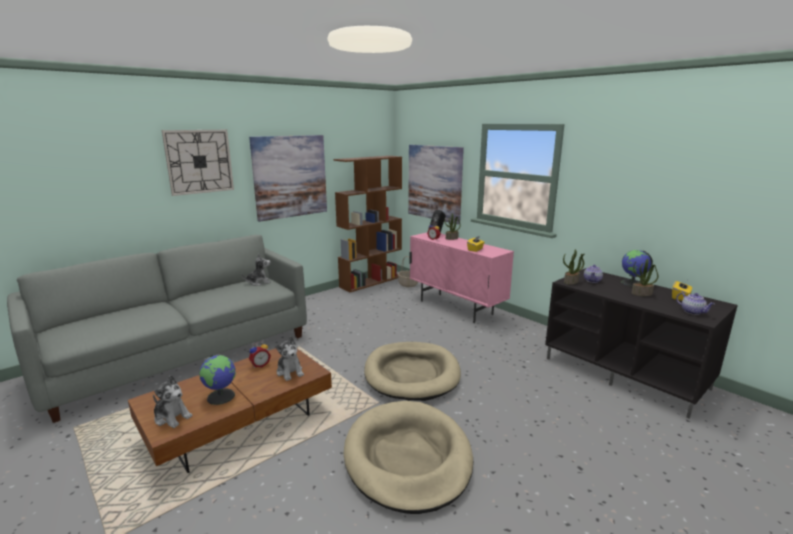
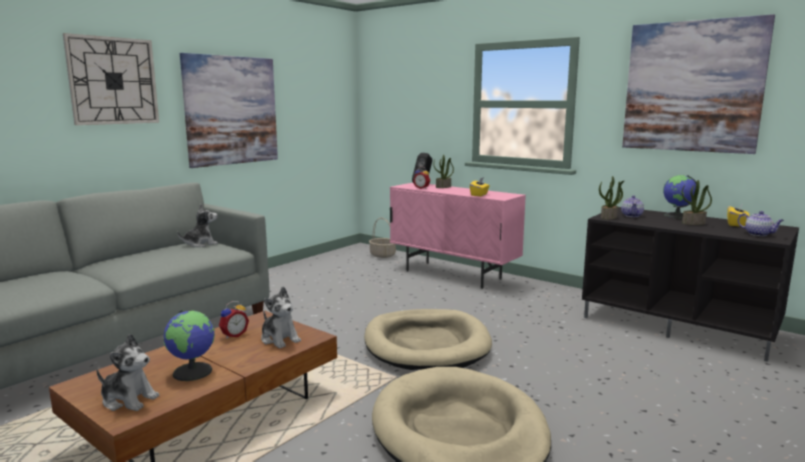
camera: 10 degrees left, 5 degrees down
(371, 281) = (333, 254): brown bookcase -> none
(434, 183) = (413, 122): picture -> picture (692, 87)

